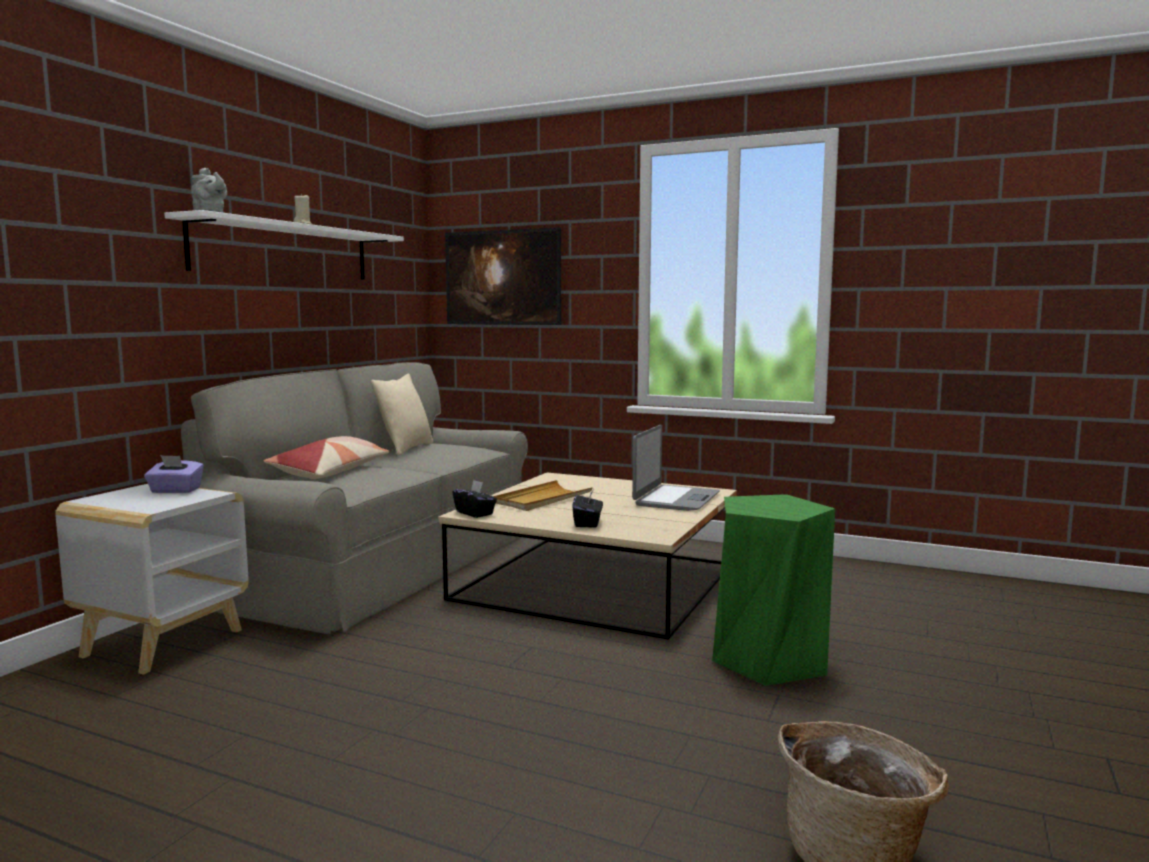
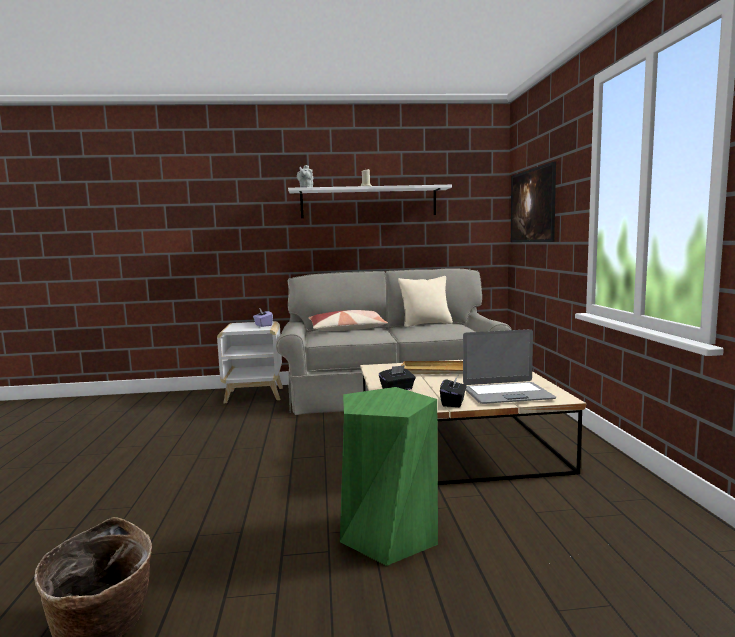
camera: 60 degrees right, 0 degrees up
(475, 513) = (377, 368): black tissue box -> black tissue box (453, 403)

